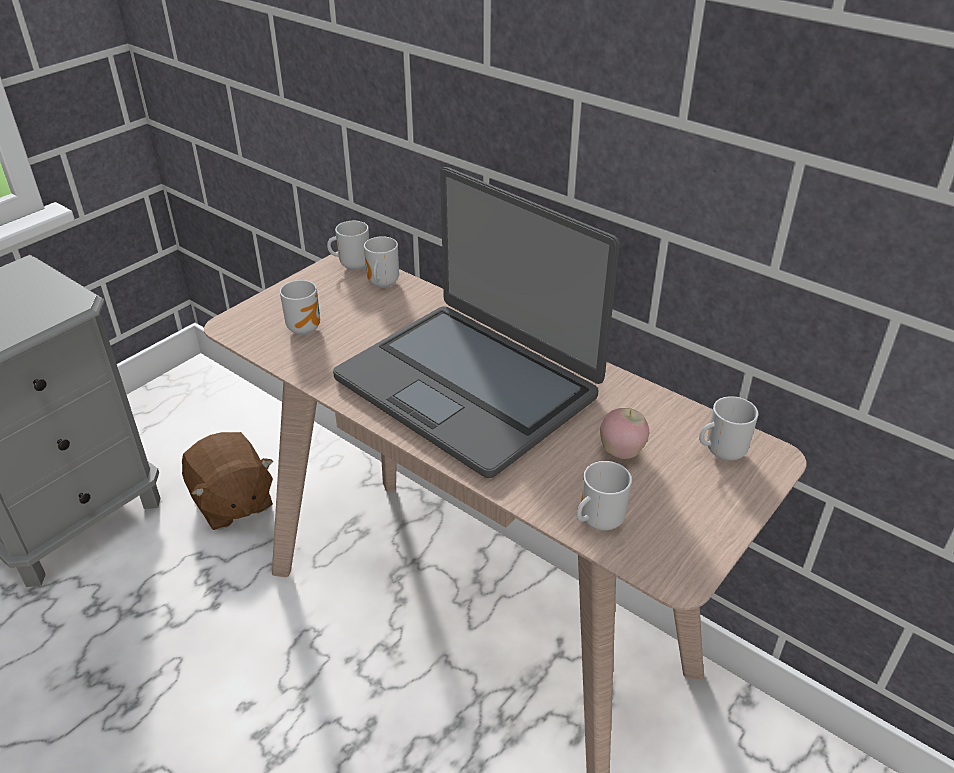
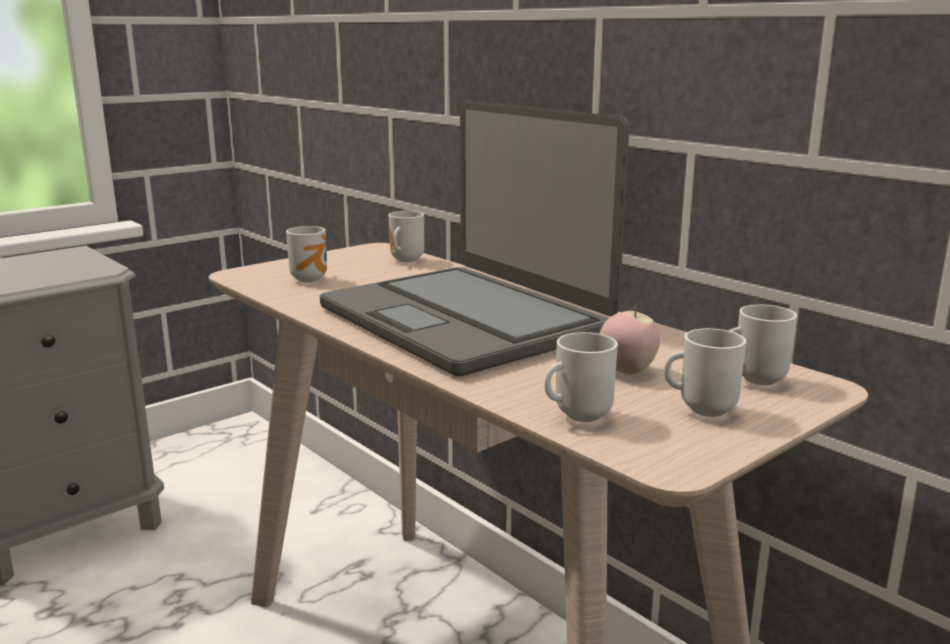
camera: 10 degrees right, 20 degrees down
(232, 502) = (234, 533): brown plush toy -> none
(353, 265) = (382, 250): mug -> mug (703, 409)

